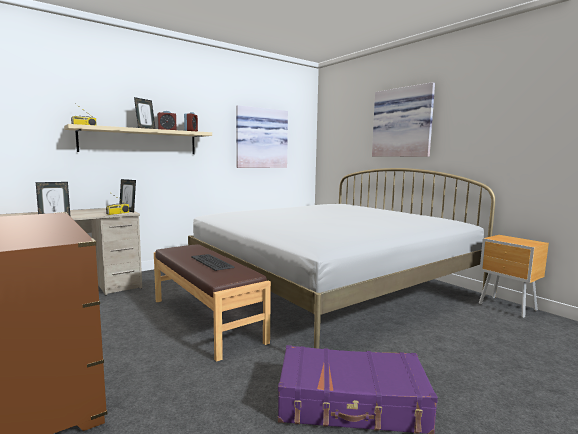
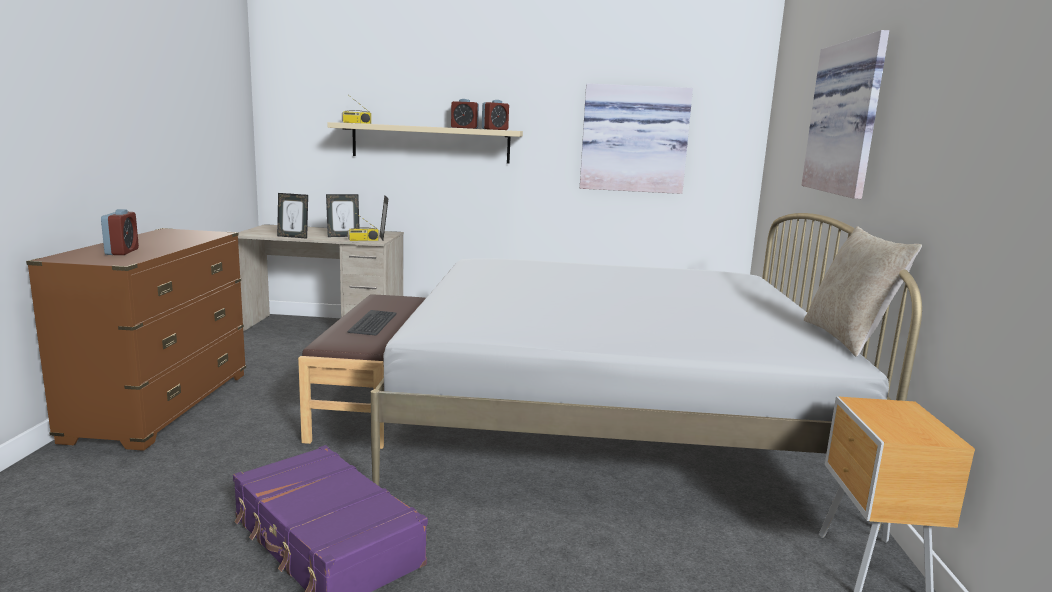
camera: 40 degrees right, 5 degrees up
(32, 234) = (122, 252): none -> alarm clock
(145, 129) = (430, 126): picture frame -> picture frame (343, 236)
(446, 217) = (848, 338): none -> beige pillow

